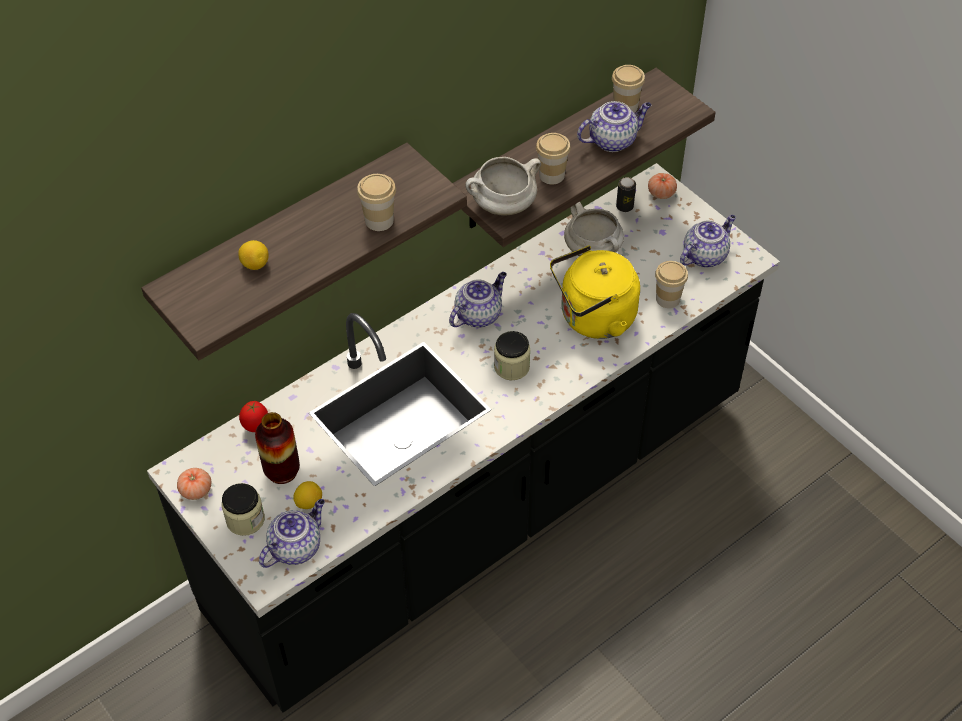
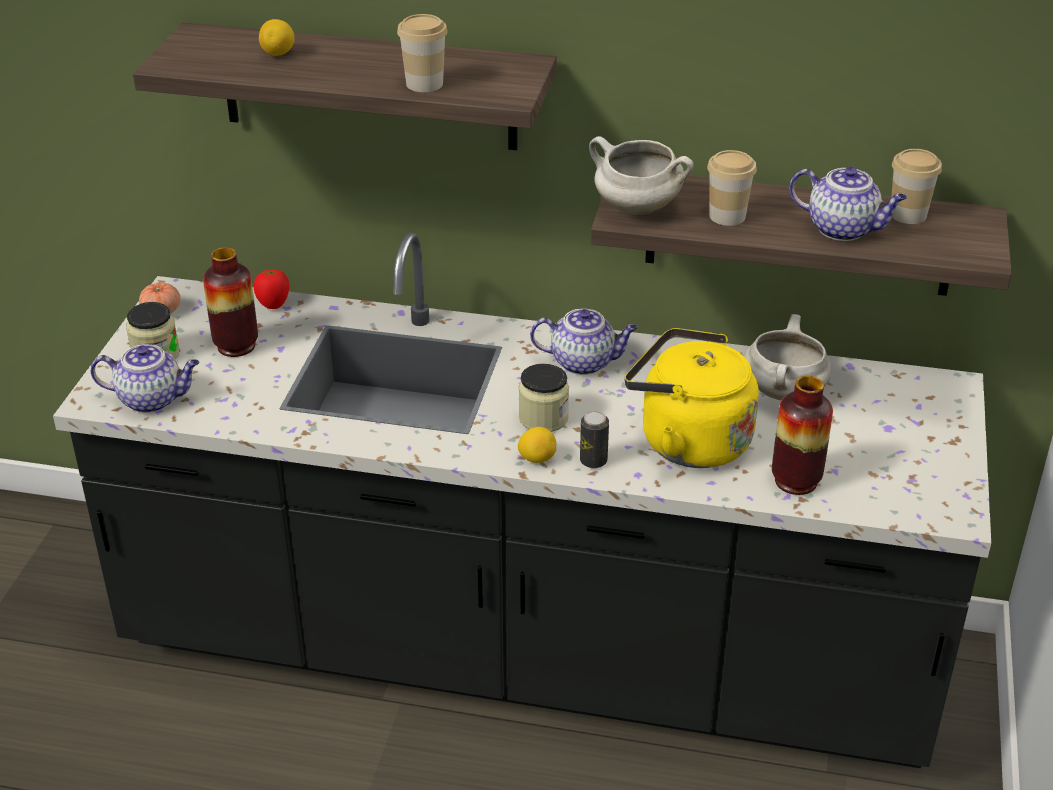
camera: 50 degrees right, 15 degrees down
(309, 502) = (215, 380): lemon -> lemon (537, 458)
(624, 206) = (881, 383): can -> can (593, 461)
(661, 193) = (944, 398): tomato -> none
(668, 299) = (796, 481): cup -> vase
(705, 255) = (904, 477): teapot -> none

